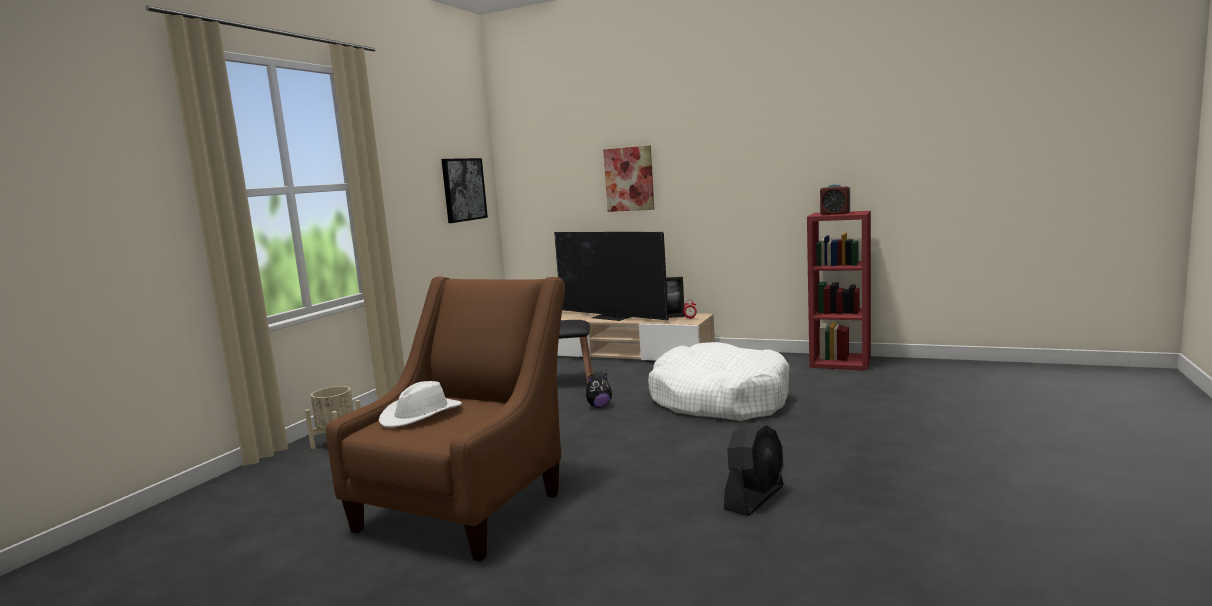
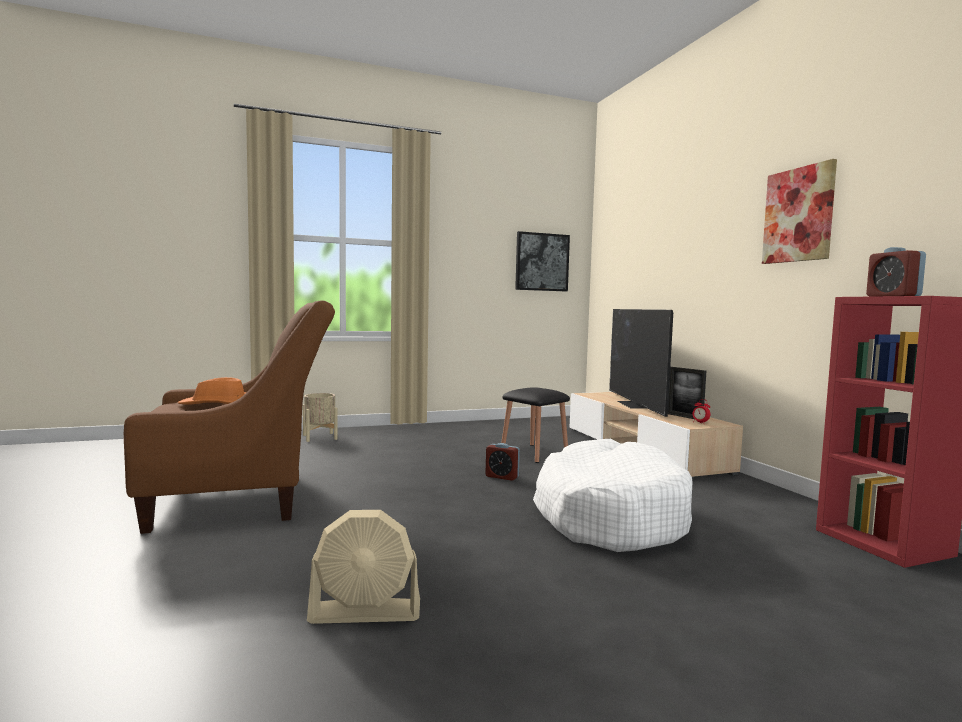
camera: 45 degrees right, 5 degrees down
(421, 415) = (219, 404): white hat -> orange hat
(599, 406) = (502, 477): plush toy -> alarm clock
(629, 179) = (684, 254): picture -> picture (798, 215)
(755, 497) = (366, 612): black fan -> beige fan

